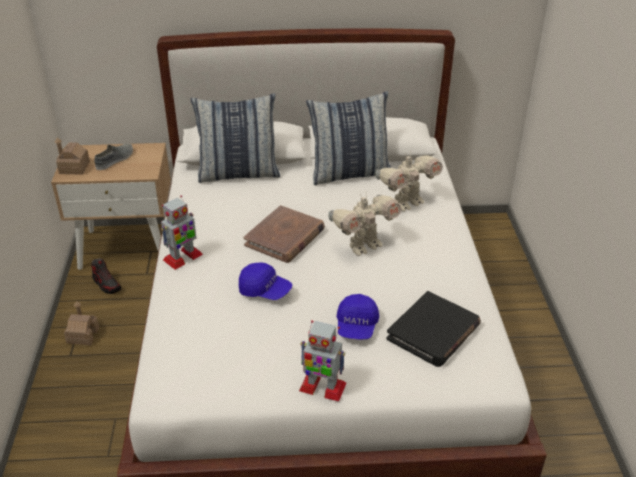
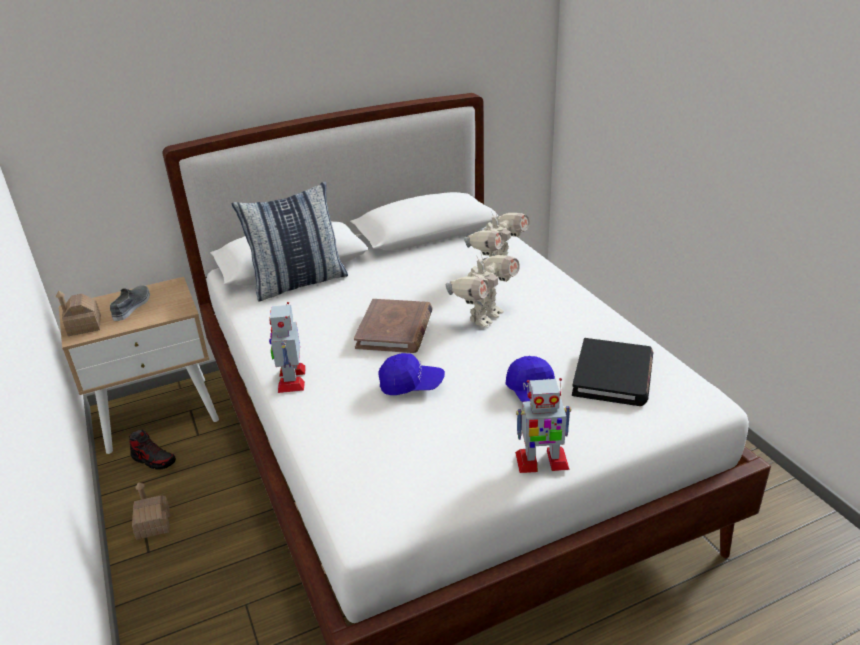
camera: 20 degrees left, 5 degrees down
(182, 257) = (291, 378): toy robot -> toy robot turned 150 degrees clockwise
(349, 173) = (419, 256): pillow -> none

